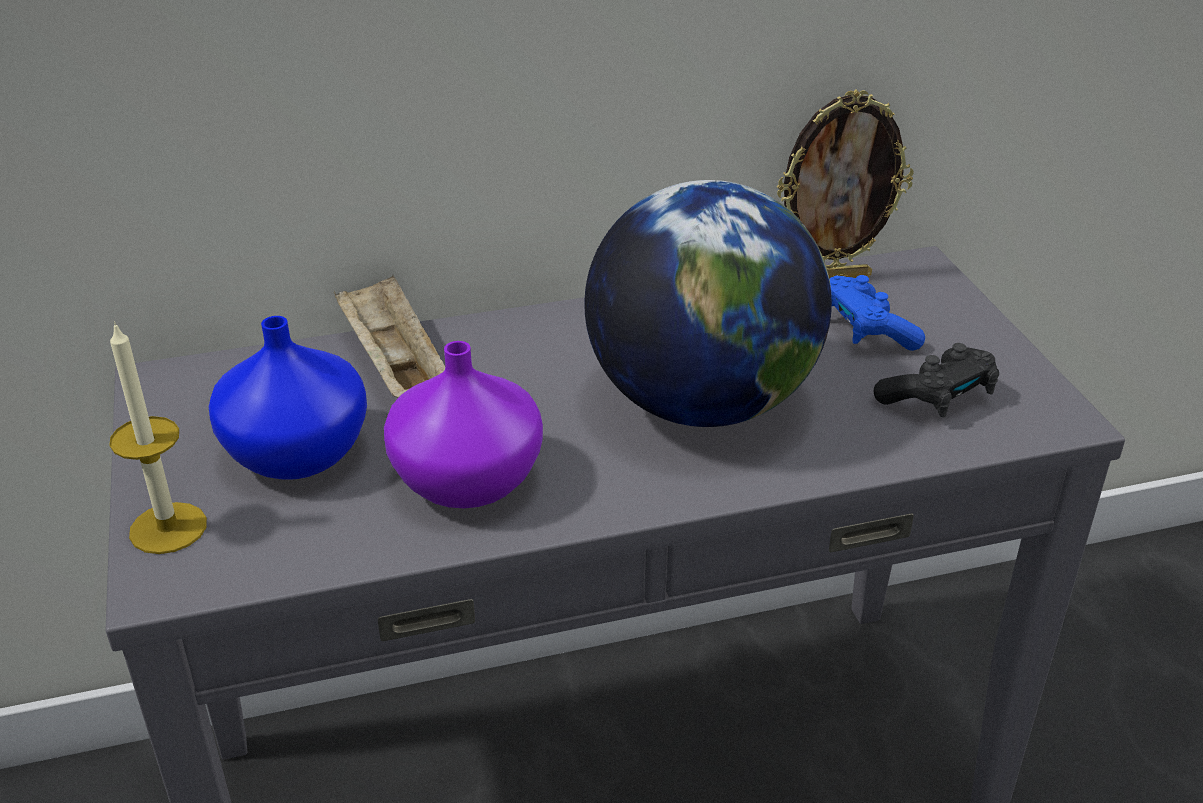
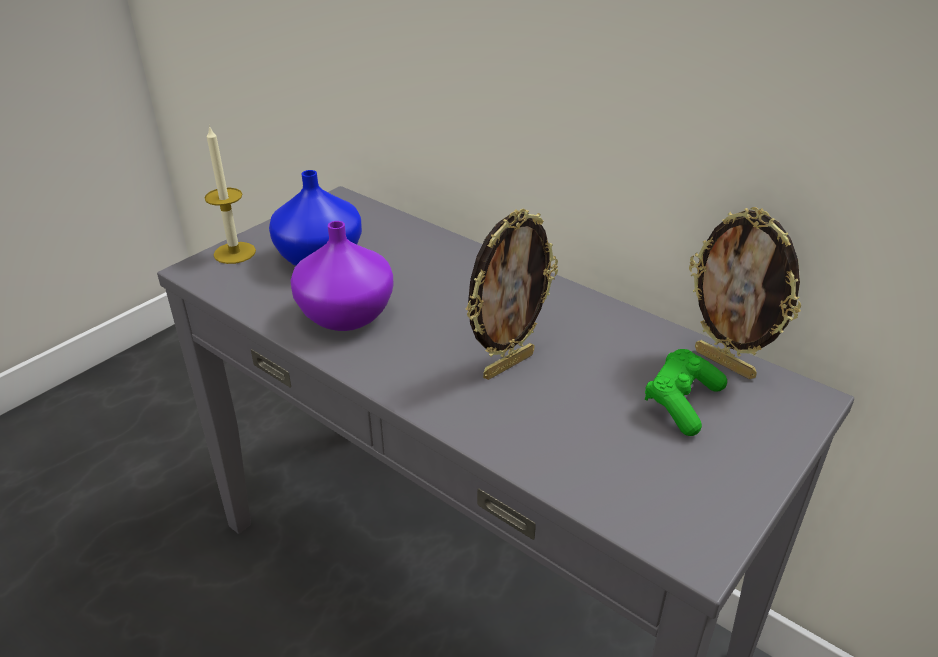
camera: 55 degrees right, 0 degrees up
(394, 367) = (421, 251): beige tray -> none
(701, 403) = (507, 364): globe -> picture frame
(865, 330) = (681, 402): blue game controller -> green game controller
(937, 398) = (640, 469): black game controller -> none

